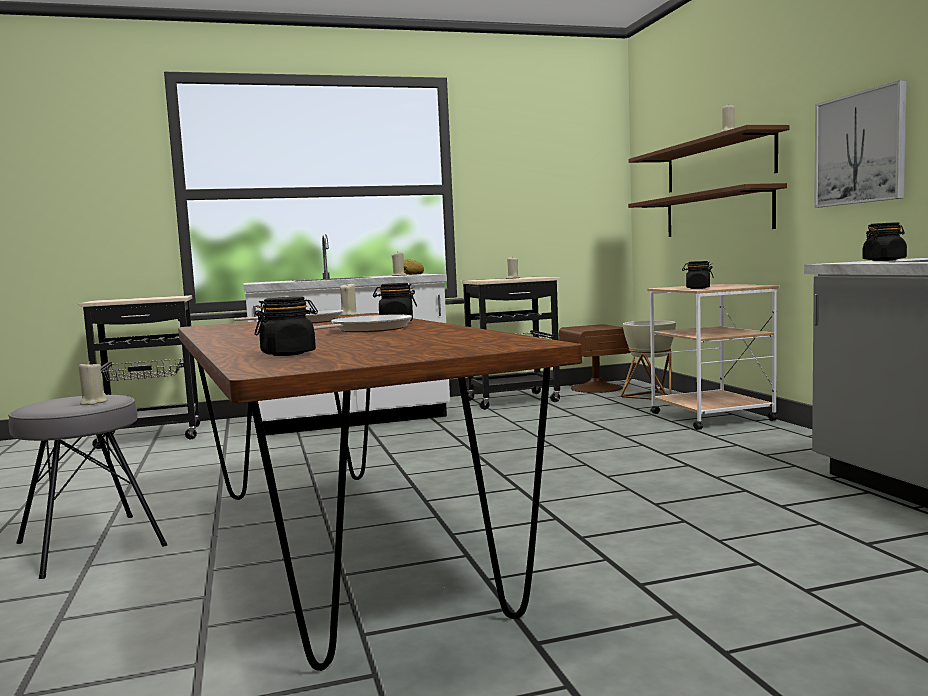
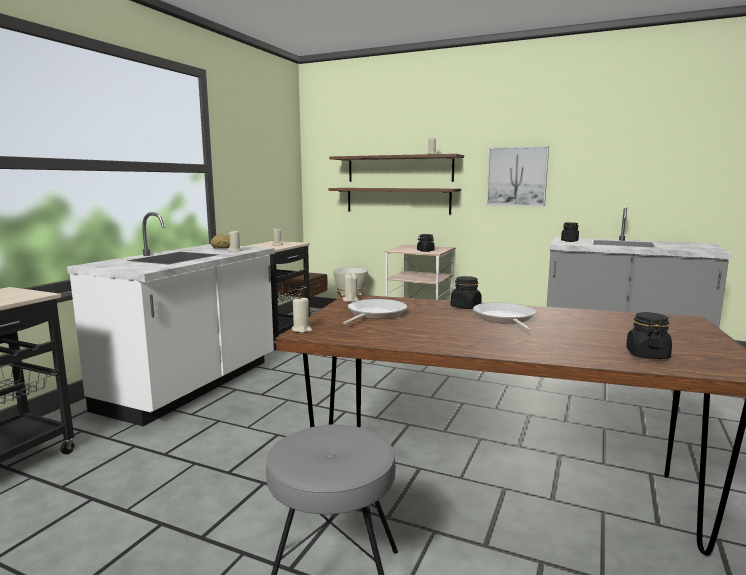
camera: 50 degrees left, 5 degrees up
(93, 403) = (363, 442): beige candle -> beige candle (302, 330)

